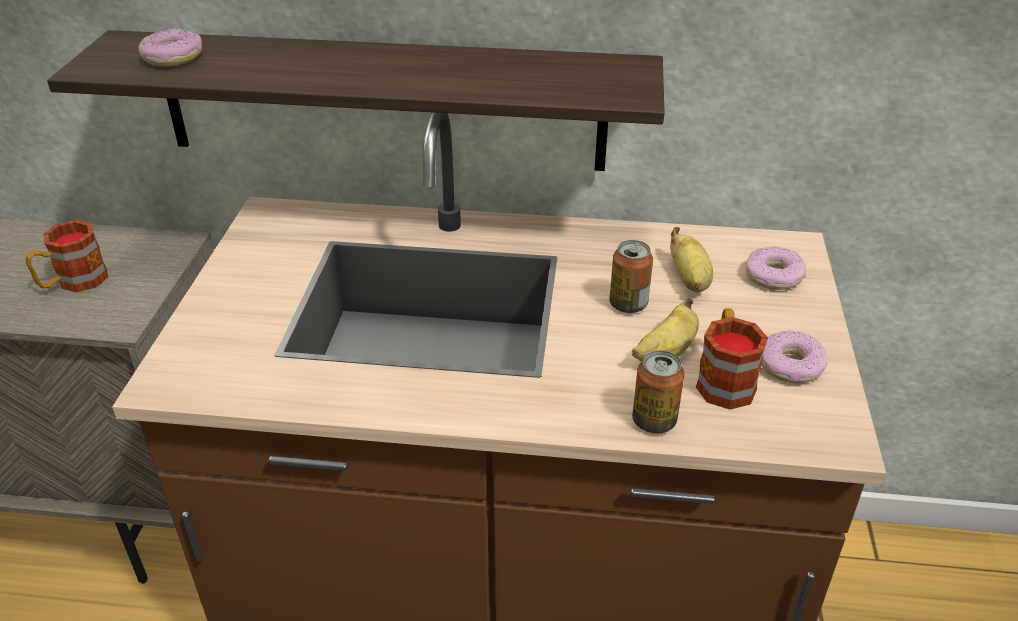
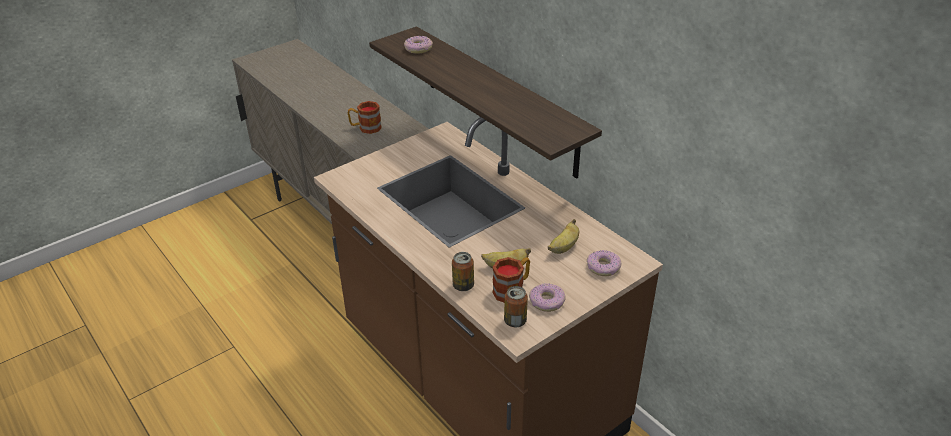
camera: 45 degrees right, 0 degrees up
(628, 304) = (522, 242): can -> can (515, 321)

